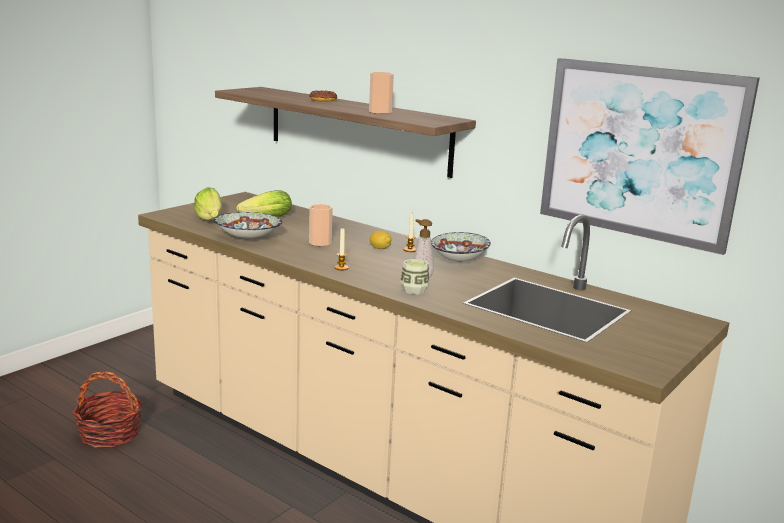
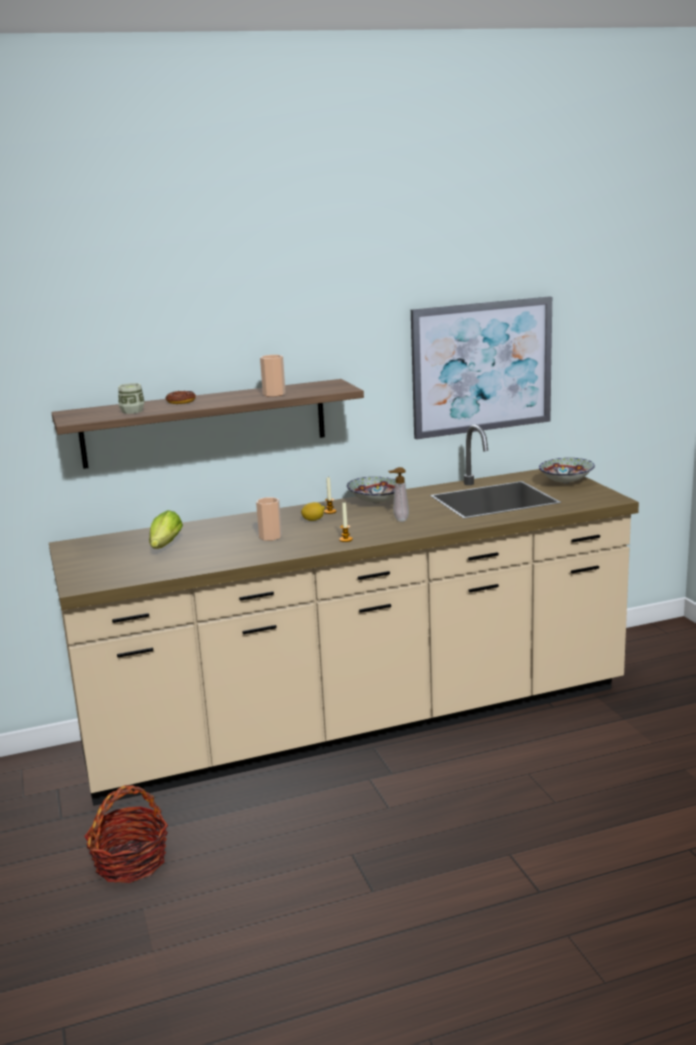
camera: 55 degrees left, 0 degrees up
(210, 219) = (132, 568): lettuce -> none
(248, 238) = (219, 560): bowl -> bowl (565, 482)
(414, 290) = (423, 526): cup -> cup (132, 411)

